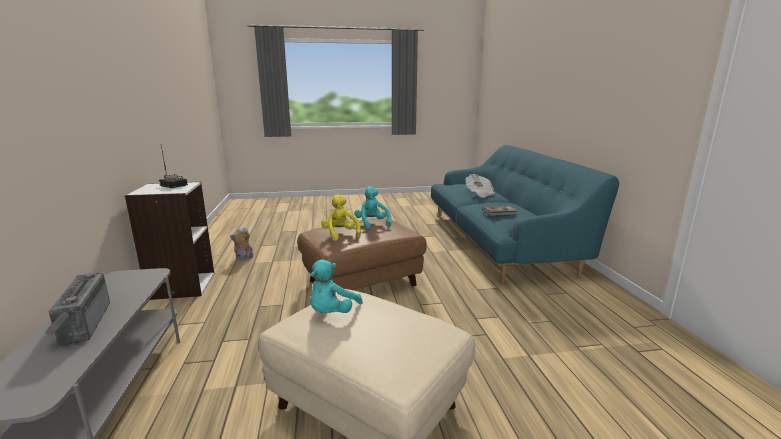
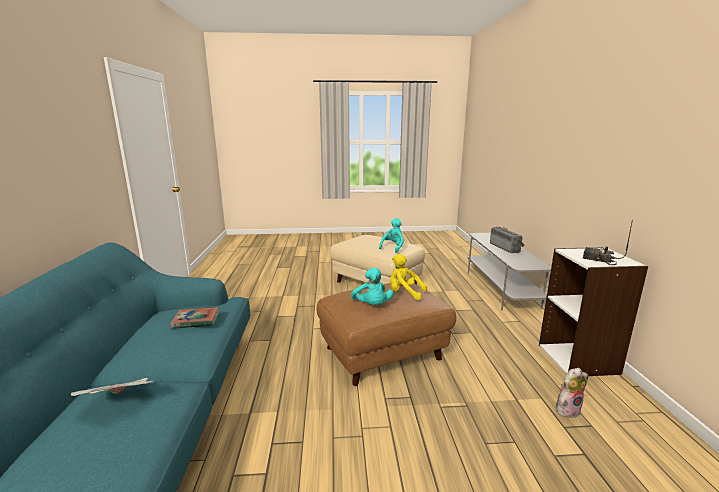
camera: 175 degrees left, 0 degrees up
(340, 234) = (404, 293): yellow plush toy -> yellow plush toy turned 135 degrees clockwise

